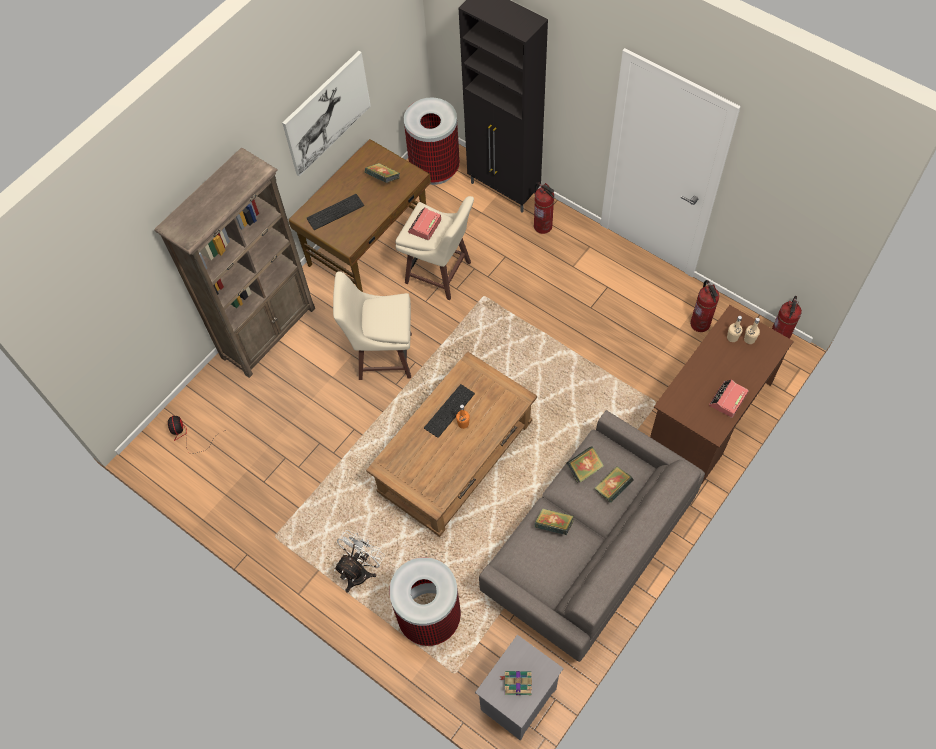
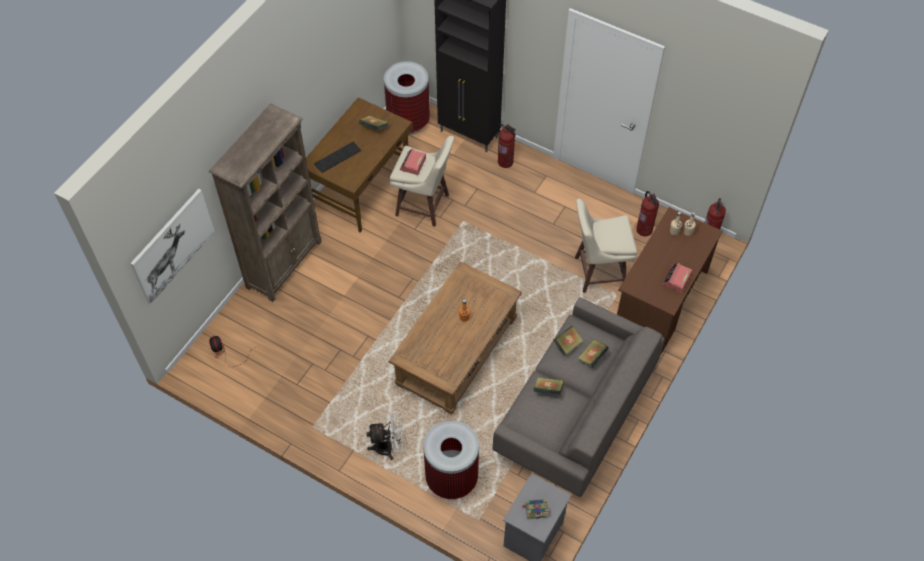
camera: 10 degrees left, 5 degrees down
(327, 113) = (328, 75): picture -> picture (172, 246)
(360, 570) = (389, 447): white fan -> white fan turned 60 degrees clockwise
(383, 356) = (384, 275): beige stool -> beige stool (598, 272)
(450, 412) = (452, 309): keyboard -> none

